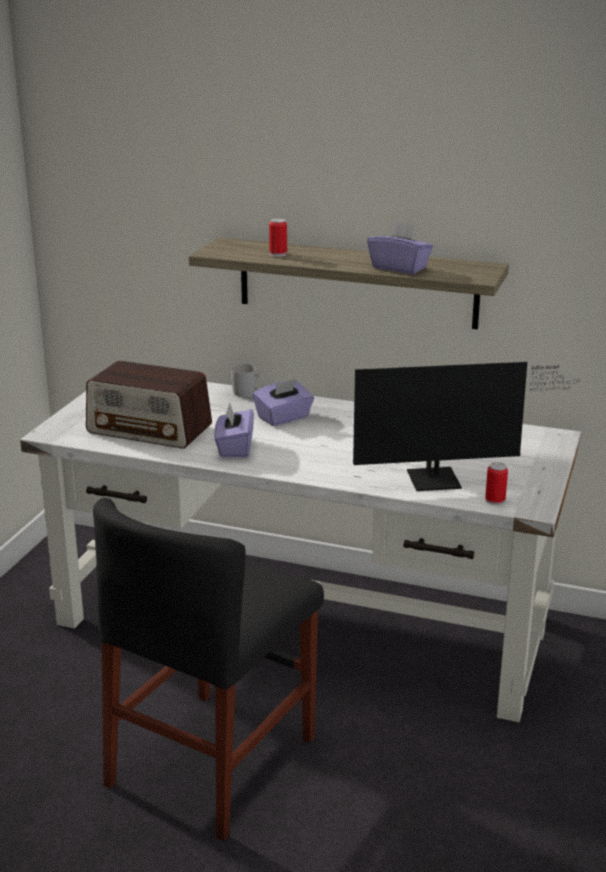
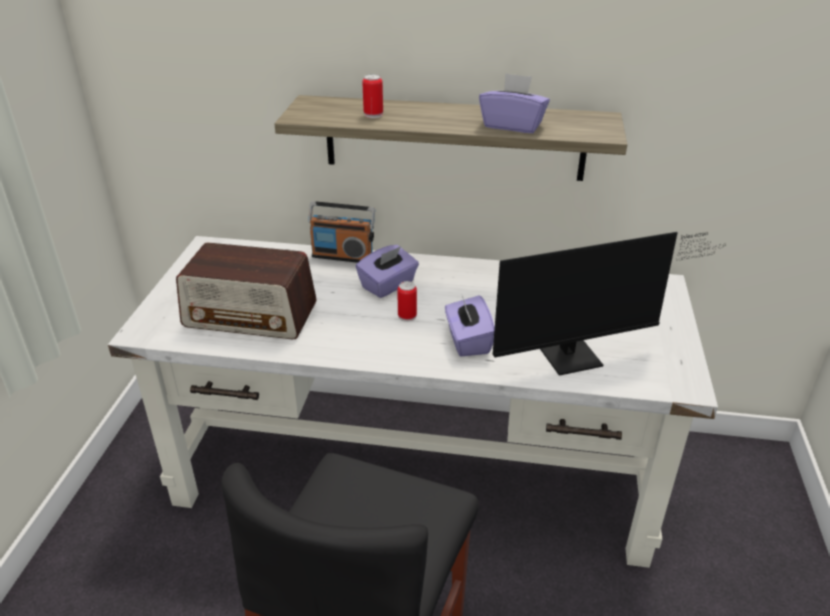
camera: 10 degrees left, 10 degrees up
(234, 448) = (349, 333): purple tissue box -> purple tissue box (467, 341)
(248, 394) = (343, 256): white mug -> radio
(495, 501) = (644, 380): can -> can (407, 316)

